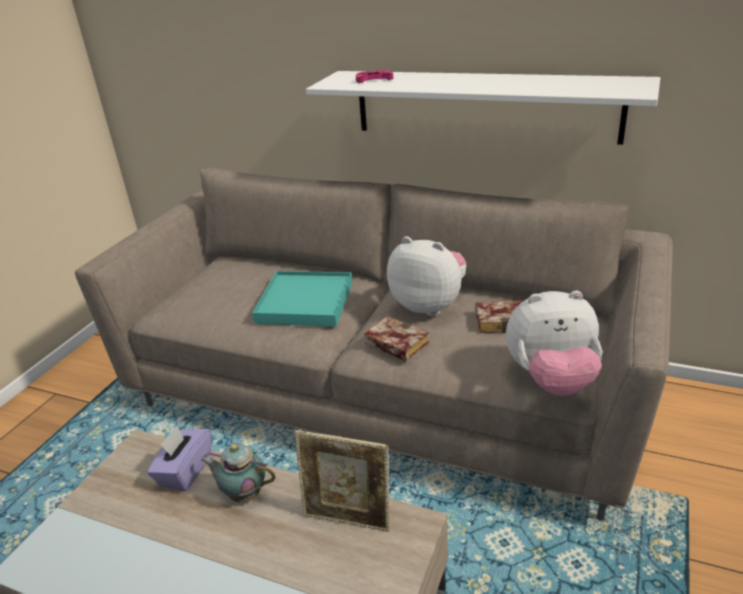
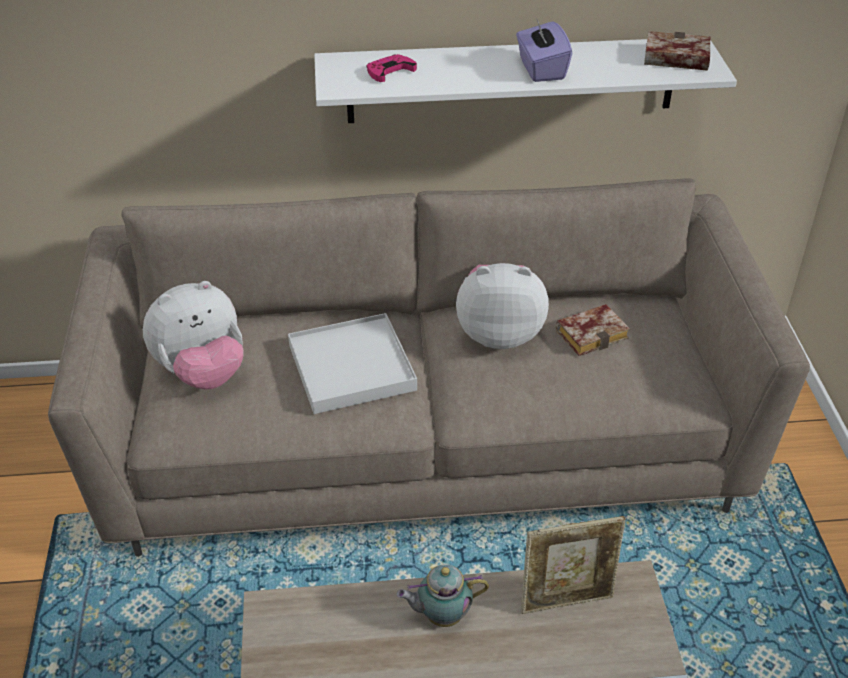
camera: 30 degrees left, 10 degrees up
(185, 471) = (354, 617): purple tissue box -> purple tissue box (541, 69)
(305, 302) = (351, 367): turquoise tray -> white tray
(393, 344) = (498, 395): book -> book (673, 59)
(551, 380) = (680, 392): plush toy -> plush toy (202, 373)

